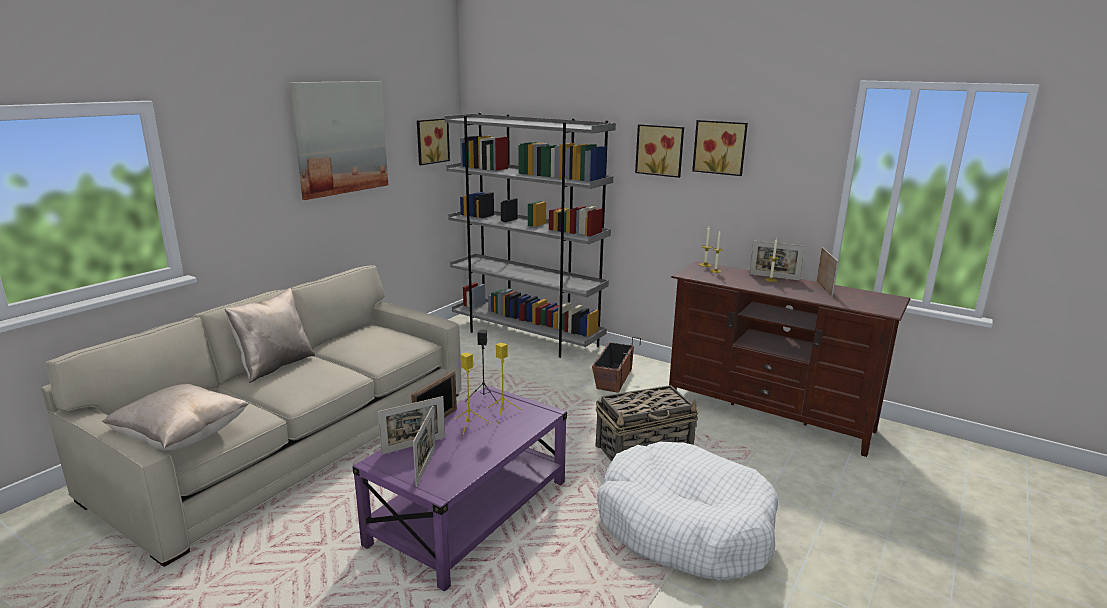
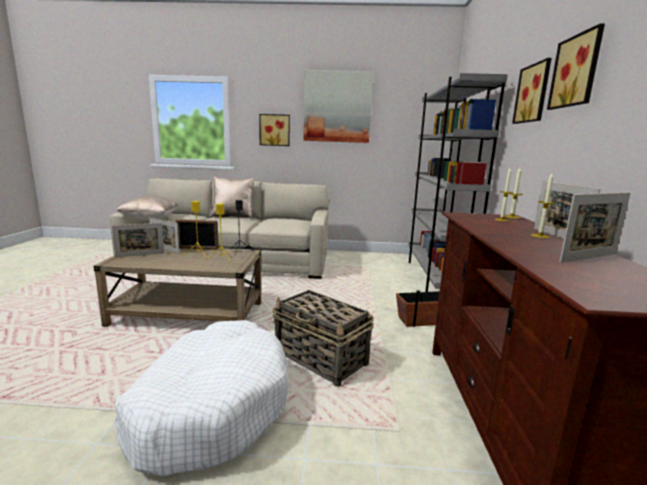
camera: 60 degrees right, 5 degrees down
(431, 141) = (418, 118): picture -> picture (275, 130)
(470, 512) = (188, 314): purple coffee table -> beige coffee table

